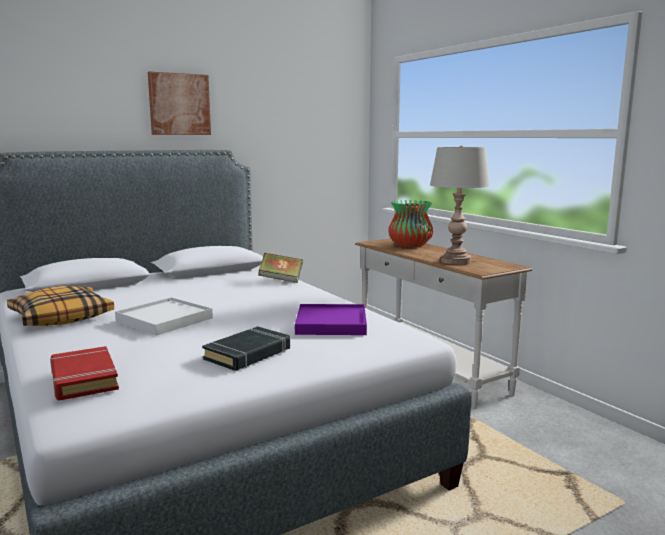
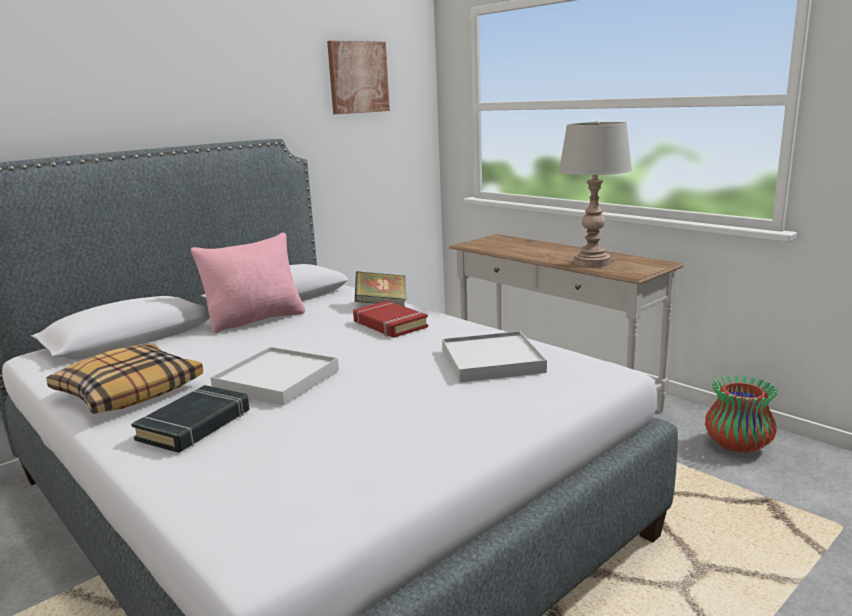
camera: 10 degrees left, 5 degrees up
(83, 379) = (236, 488): red book -> red book (389, 324)
(179, 104) = (211, 81): picture -> picture (358, 77)
(182, 282) = (256, 319): none -> pink pillow
(248, 354) = (424, 419): black book -> black book (195, 425)
(331, 323) = (492, 361): purple tray -> white tray
(410, 245) = (519, 245): vase -> vase (738, 445)

